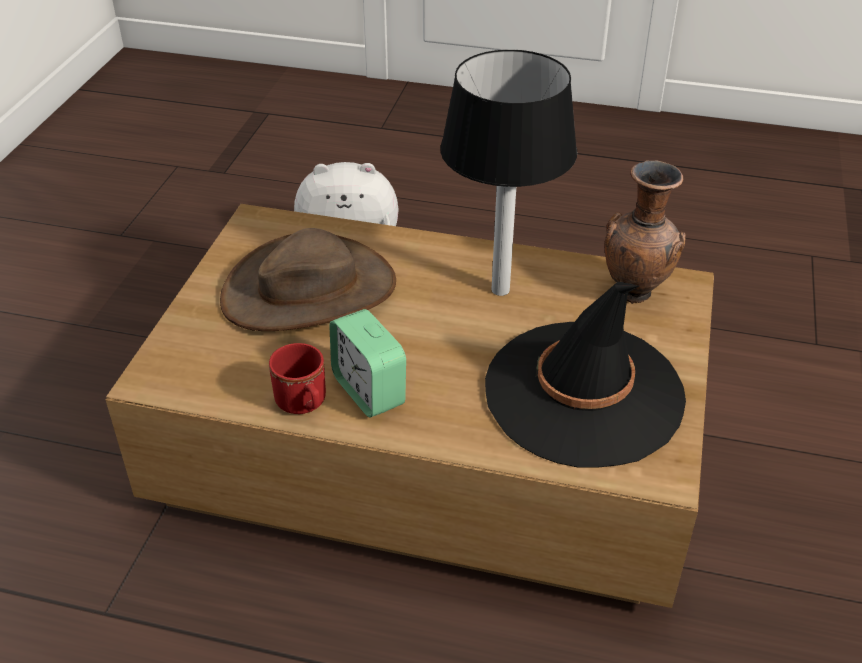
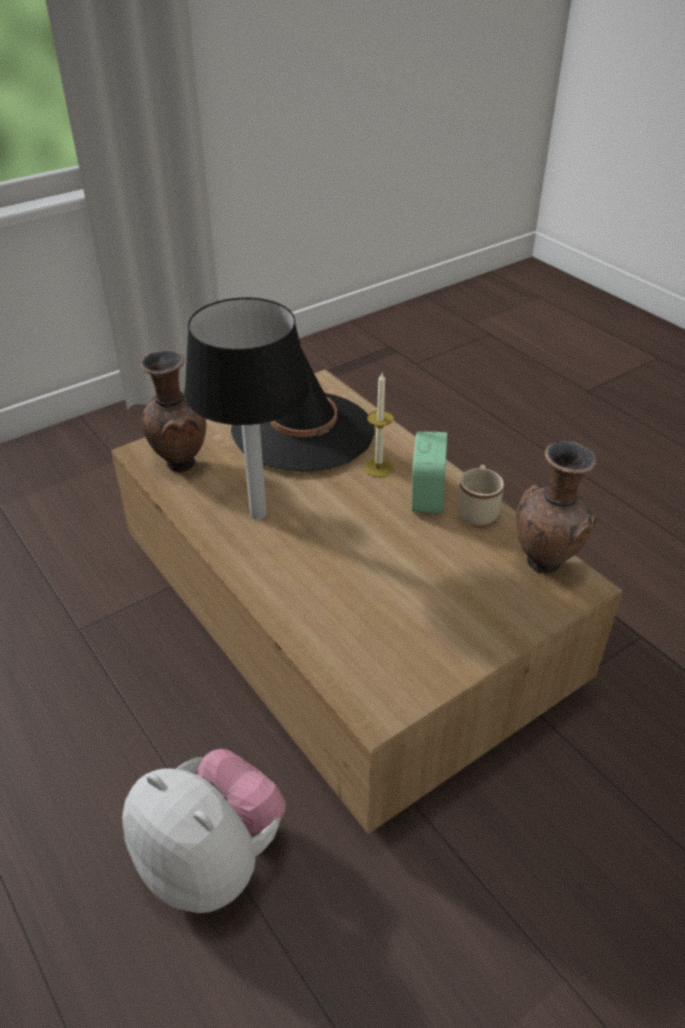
camera: 140 degrees left, 0 degrees up
(195, 383) = (546, 563): none -> brown vase
(304, 404) = (478, 509): red mug -> beige mug
(309, 290) = (397, 594): brown hat -> none
(452, 395) = (378, 467): none -> candle

